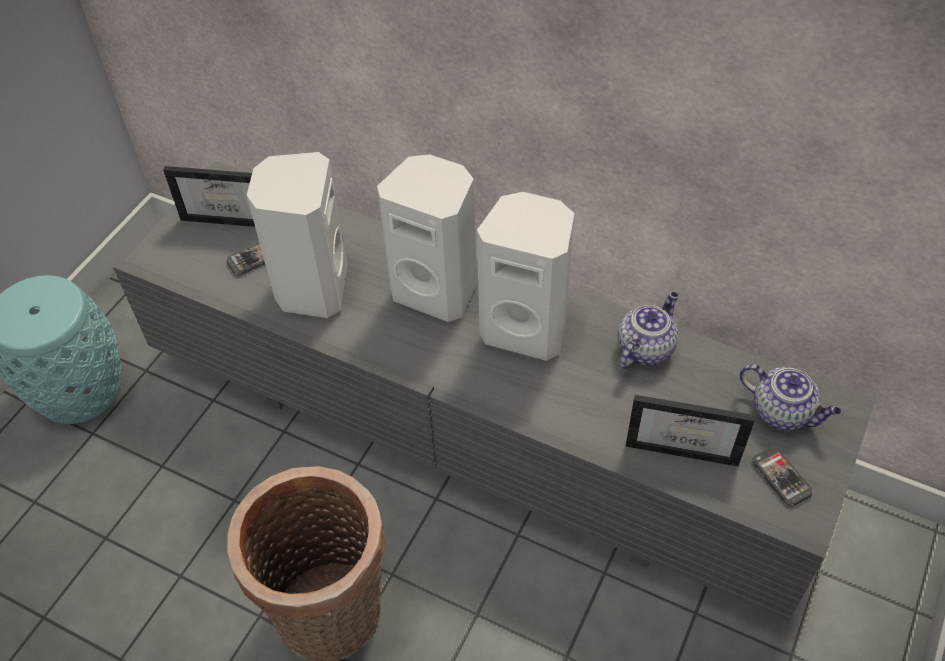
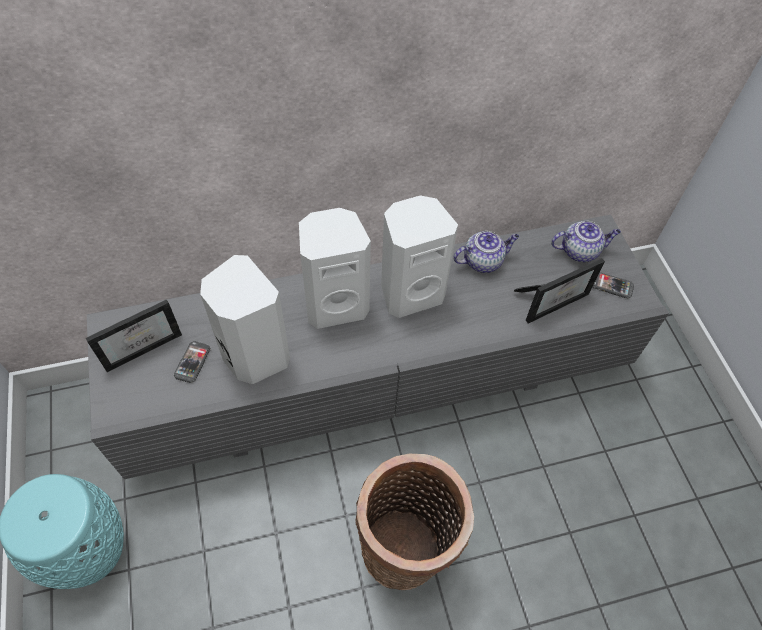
camera: 45 degrees left, 5 degrees up
(645, 348) = (483, 261): teapot -> teapot turned 75 degrees clockwise

